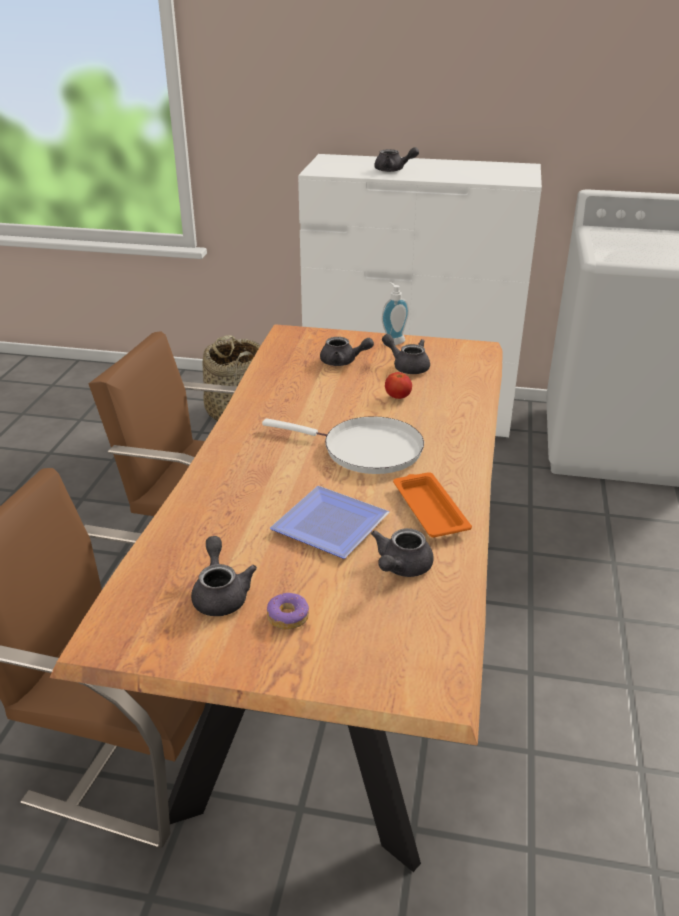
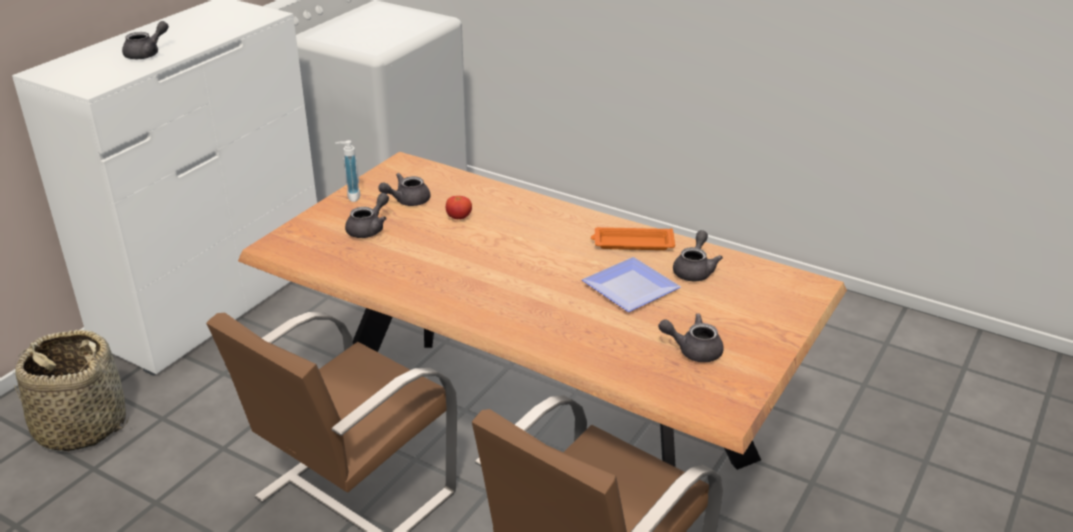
camera: 70 degrees left, 0 degrees up
(288, 617) = (729, 325): donut -> none
(366, 450) = (534, 251): white frying pan -> none
(401, 568) = (694, 270): grey teapot -> grey teapot turned 120 degrees counterclockwise

